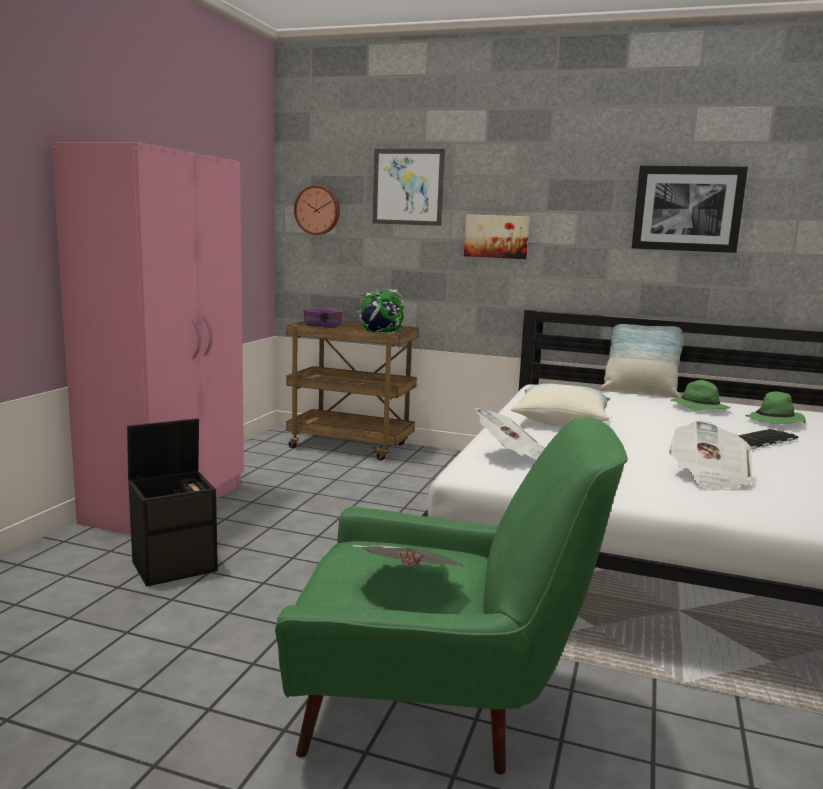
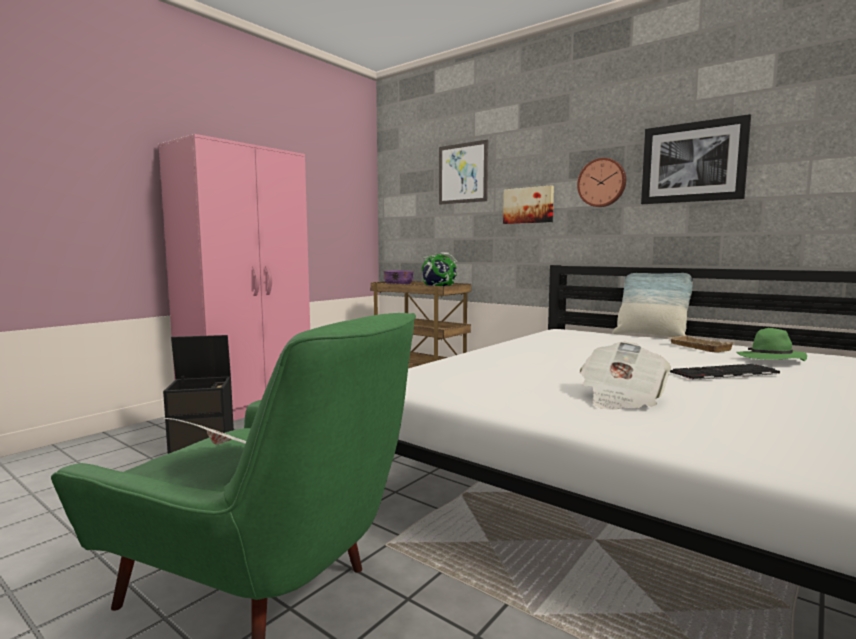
camera: 20 degrees right, 5 degrees down
(318, 210) = (403, 198): wall clock -> wall clock (602, 183)
(512, 457) = (443, 372): newspaper -> none
(561, 421) = (537, 351): pillow -> none
(698, 408) = (697, 347): green hat -> beige tray

